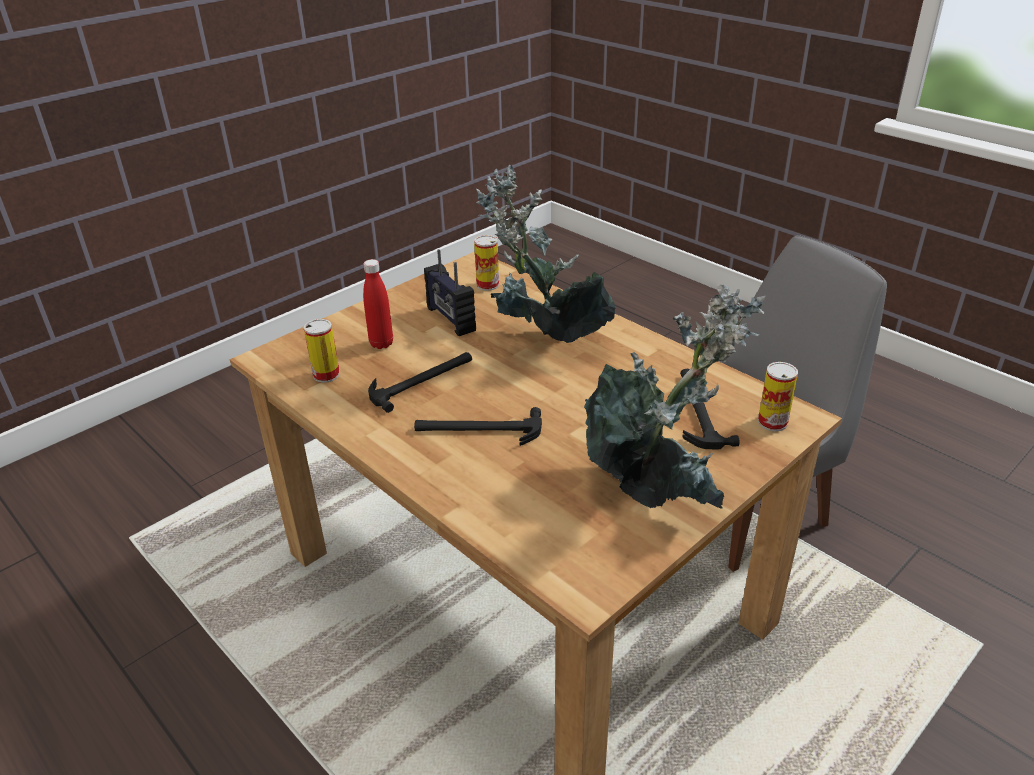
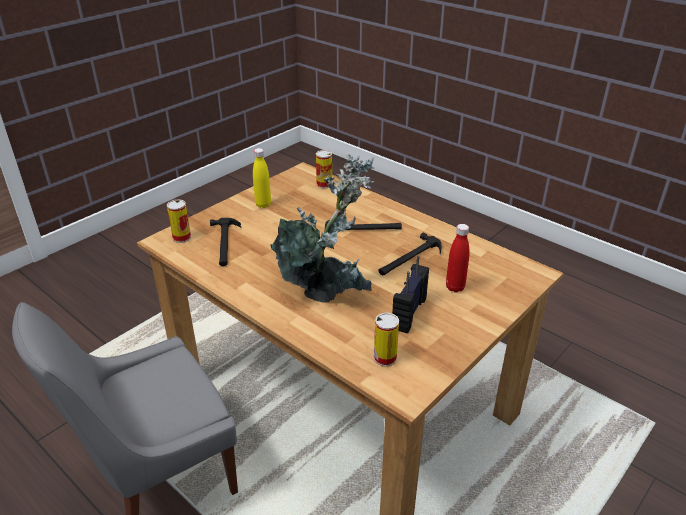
camera: 175 degrees right, 0 degrees up
(326, 375) = (480, 261): can -> can (324, 184)
(450, 319) = (408, 313): radio -> radio turned 120 degrees counterclockwise
(657, 489) = (263, 204): potted plant -> yellow bottle

